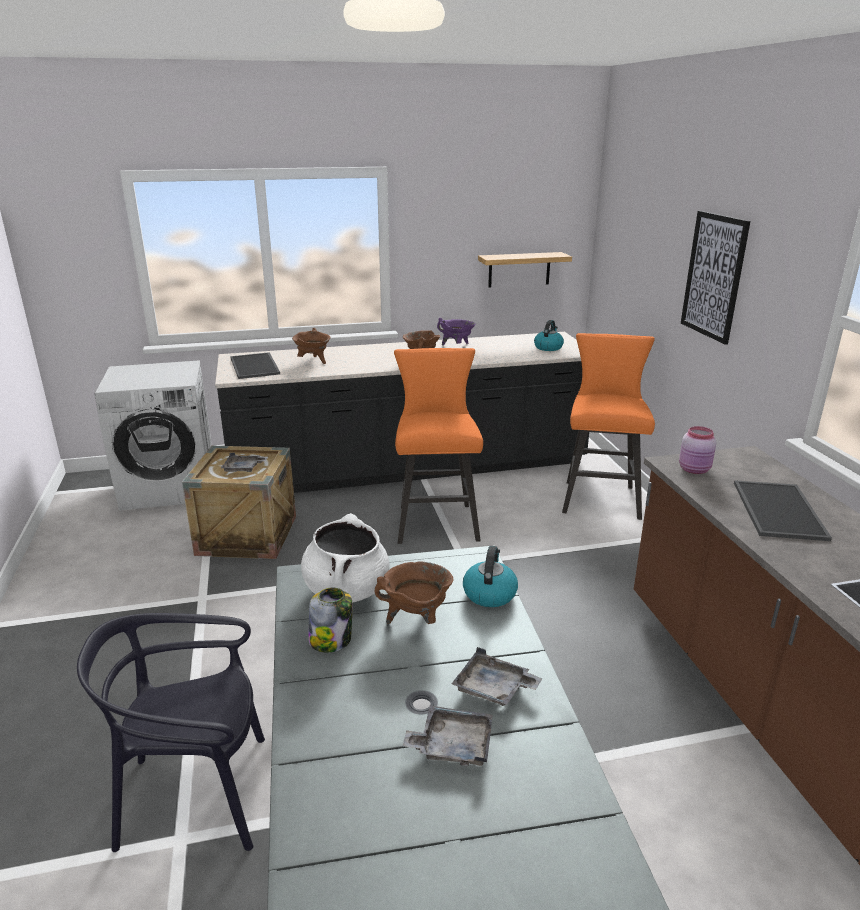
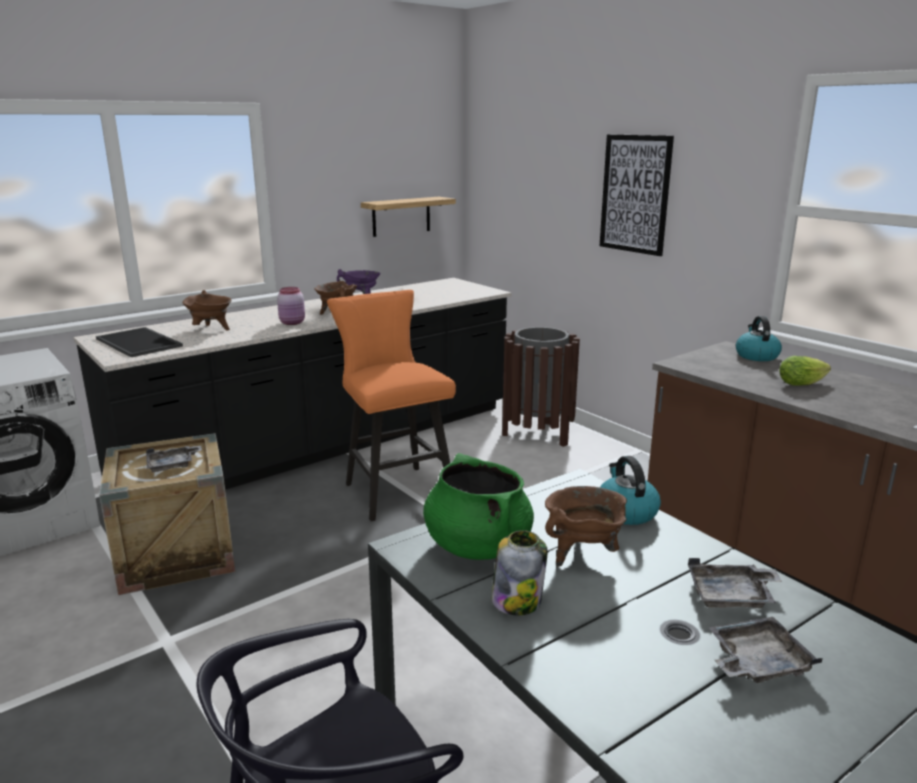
camera: 25 degrees left, 5 degrees down
(346, 590) = (477, 546): white cooking pot -> green cooking pot
(548, 347) = (455, 291): kettle -> kettle (756, 356)
(600, 497) = (538, 435): orange stool -> brown trash can
(695, 470) = (706, 365): pink jar -> pink jar (293, 323)
(776, 509) = (804, 383): tray -> lettuce

